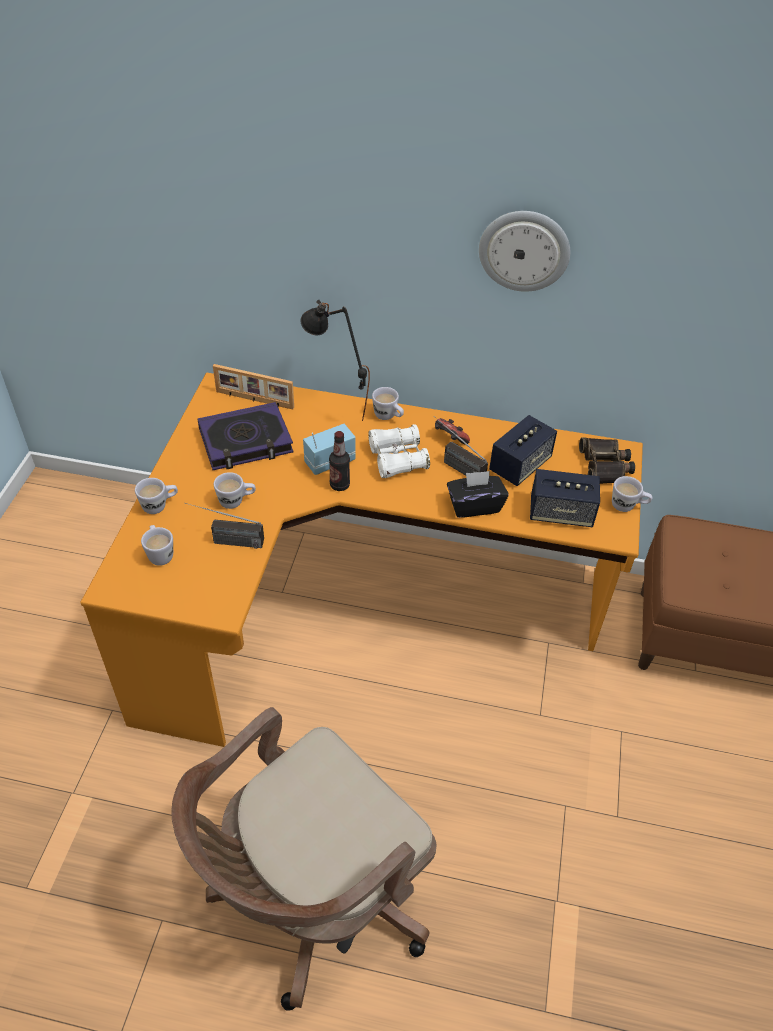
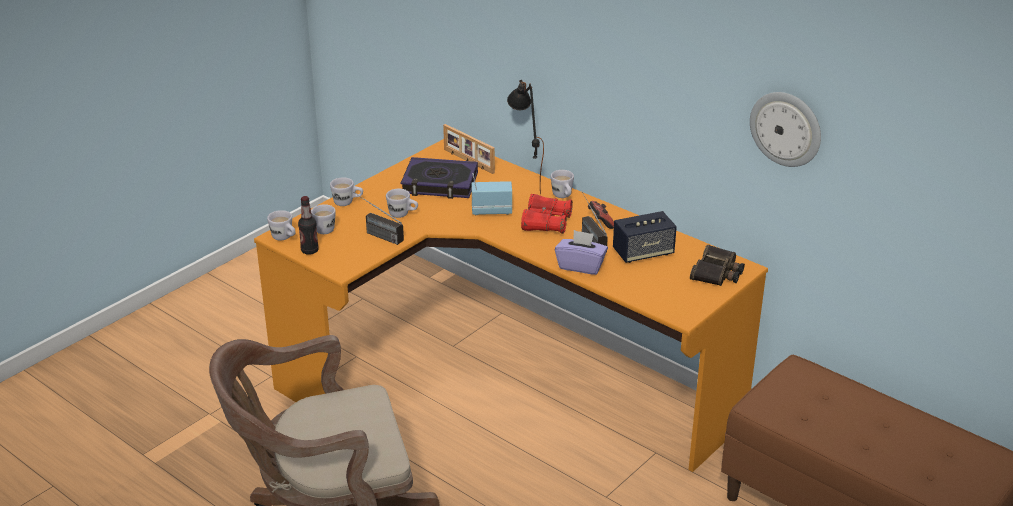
camera: 30 degrees right, 15 degrees down
(339, 485) = (486, 226): bottle -> bottle (309, 251)
(397, 459) = (546, 223): white binoculars -> red binoculars
(474, 505) = (581, 266): black tissue box -> purple tissue box
(524, 250) = (670, 62): wall clock -> wall clock (786, 128)
(560, 513) = (647, 289): speaker -> none
(628, 506) = (710, 301): white mug -> white mug (284, 238)

